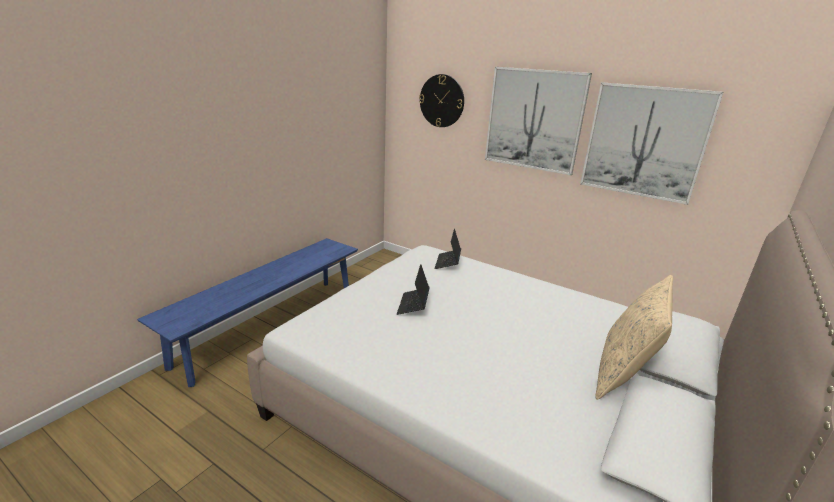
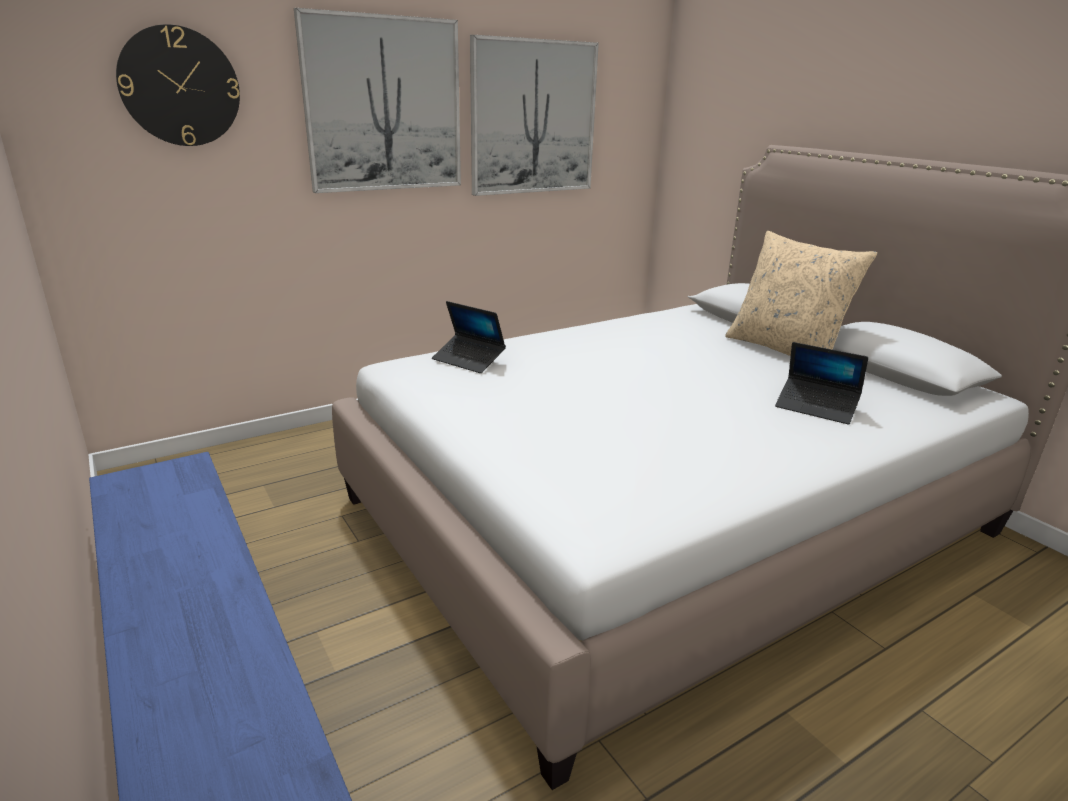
camera: 65 degrees left, 0 degrees up
(413, 305) = (579, 415): laptop -> laptop (816, 407)

